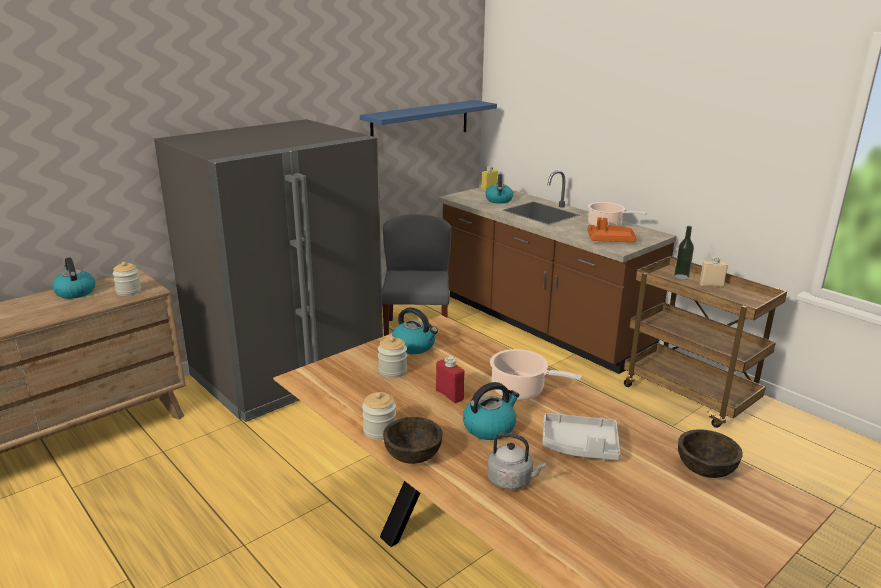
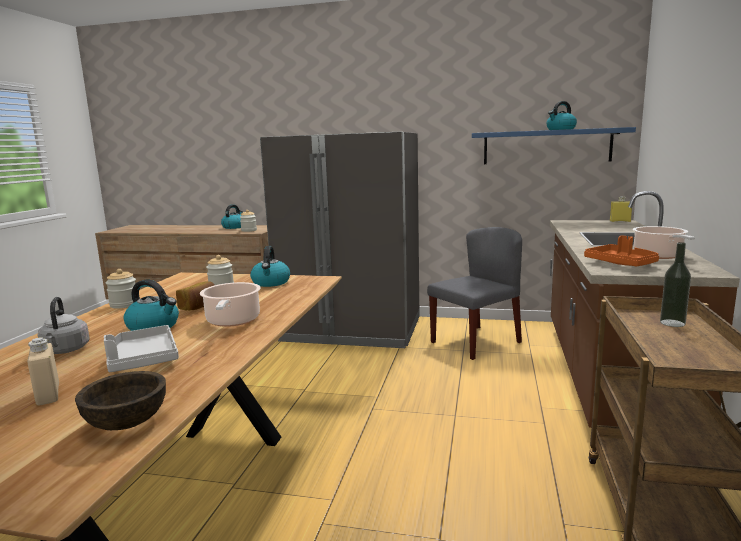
camera: 55 degrees right, 10 degrees down
(413, 456) = (92, 319): brown bowl -> none
(449, 395) = (199, 306): red bottle -> bread
(499, 200) = (599, 227): kettle -> kettle (560, 129)
(711, 285) = (696, 340): beige bottle -> beige bottle (48, 395)

